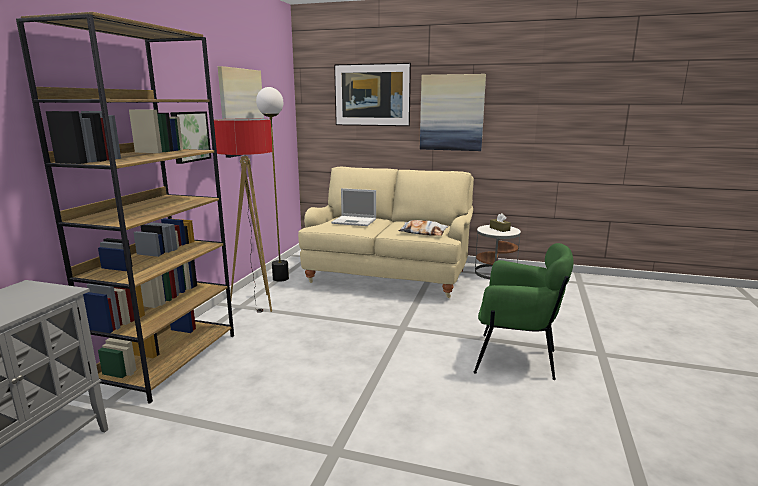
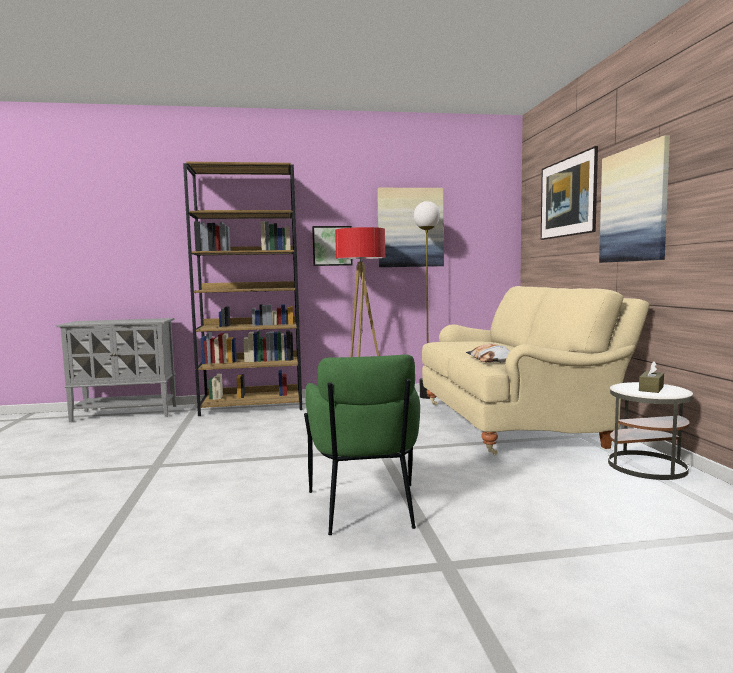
camera: 65 degrees right, 10 degrees down
(355, 221) = (474, 343): laptop -> none

